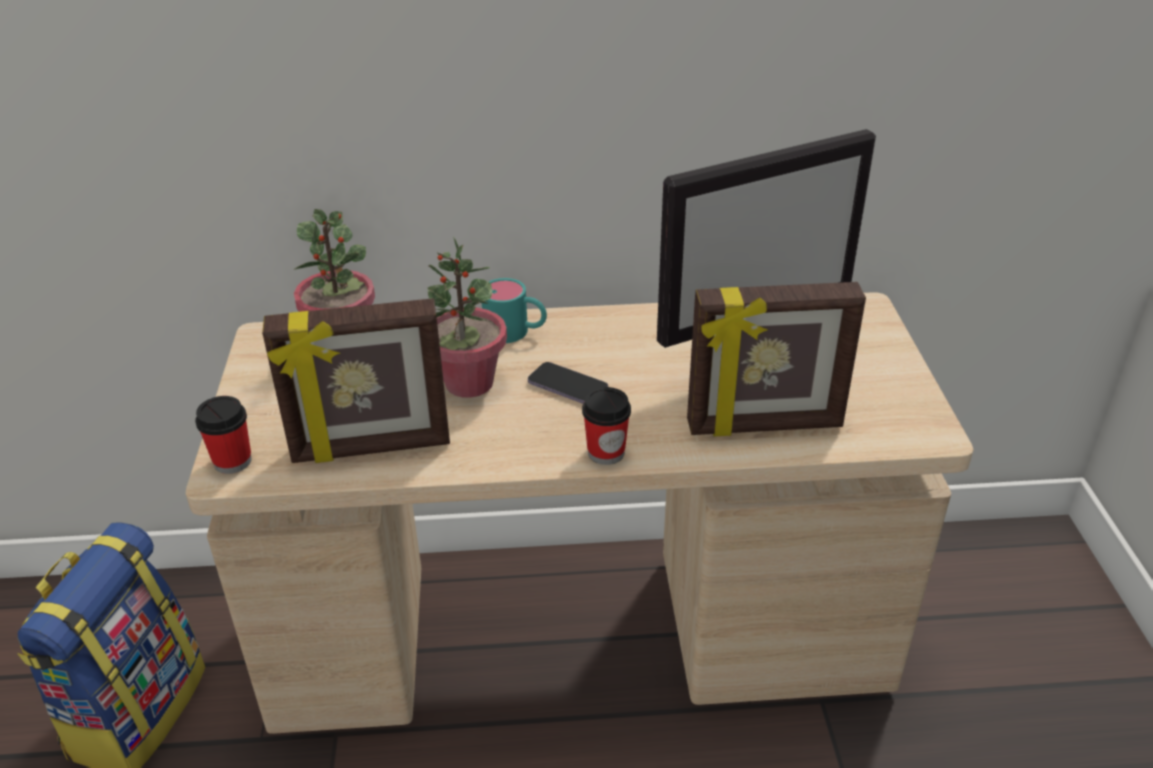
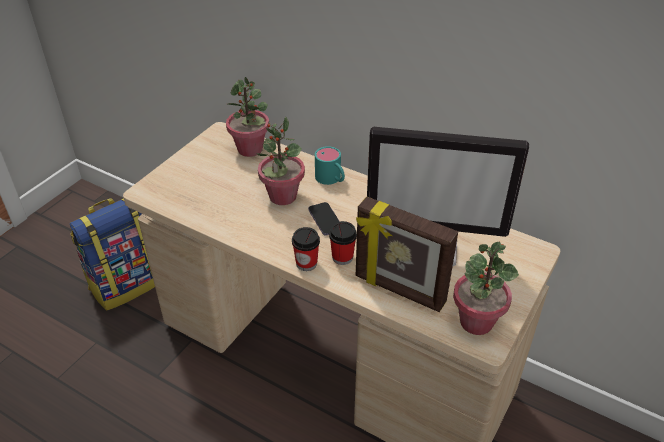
camera: 35 degrees right, 5 degrees up
(232, 461) = (152, 187): cup -> cup (342, 257)
(371, 448) = (209, 209): picture frame -> none
(893, 416) = (476, 321): none -> potted plant

